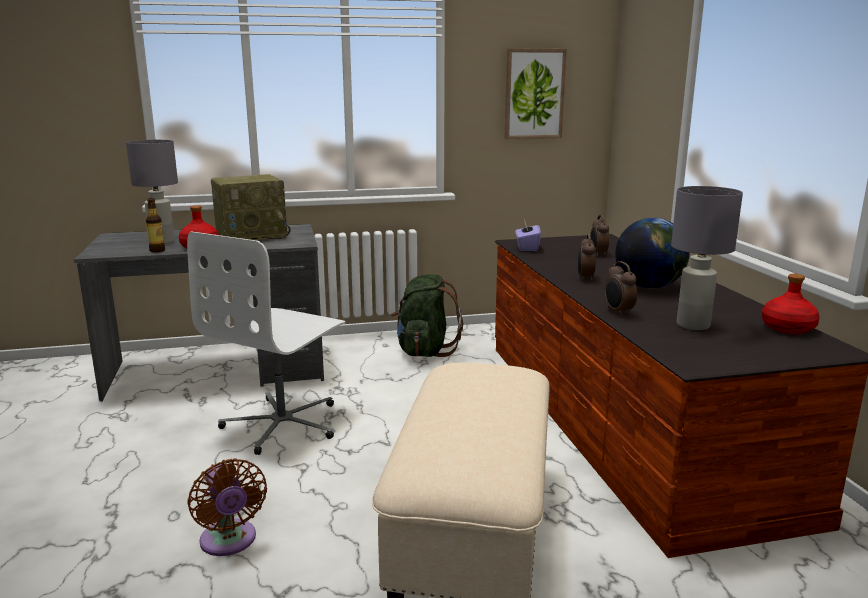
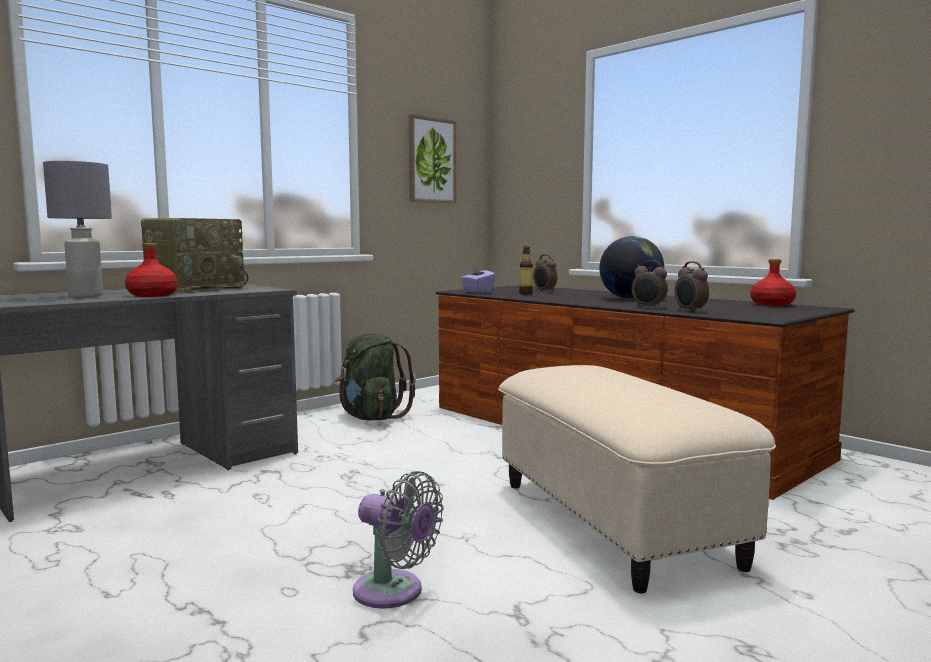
camera: 30 degrees left, 10 degrees down
(157, 251) = (101, 299): bottle -> bottle (525, 293)
(229, 542) = (394, 592): brown fan -> grey fan
(283, 424) = (304, 492): white office chair -> none
(585, 278) = (573, 299): alarm clock -> alarm clock (690, 311)
(692, 325) = (714, 307): grey table lamp -> none

